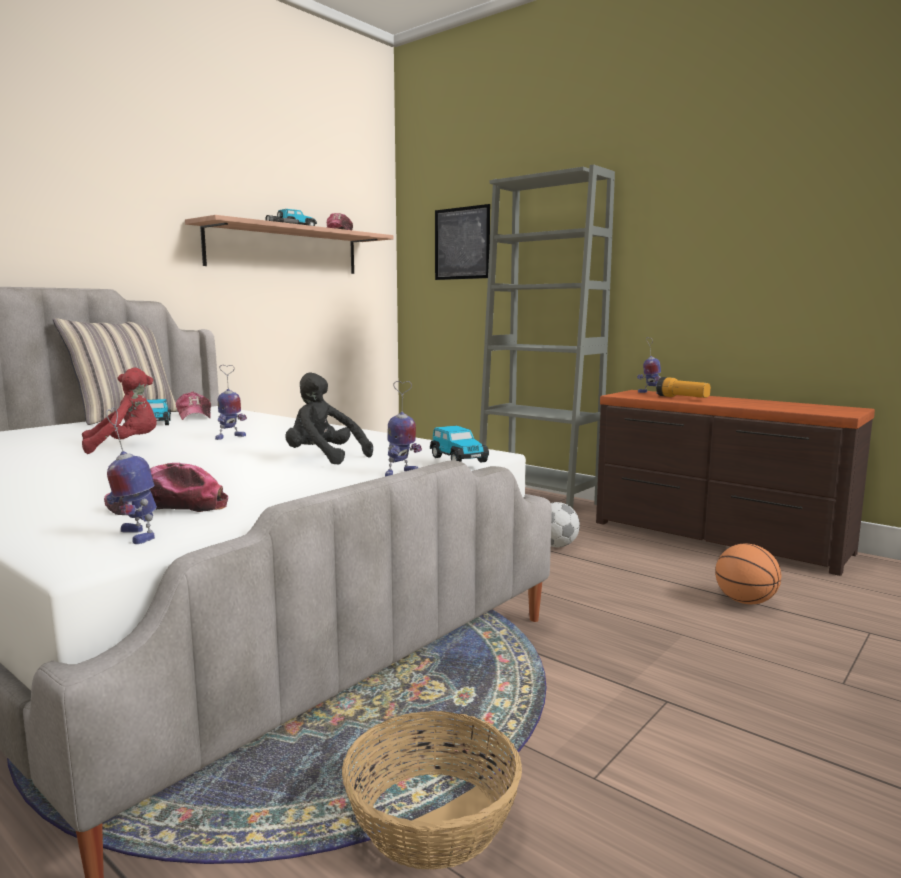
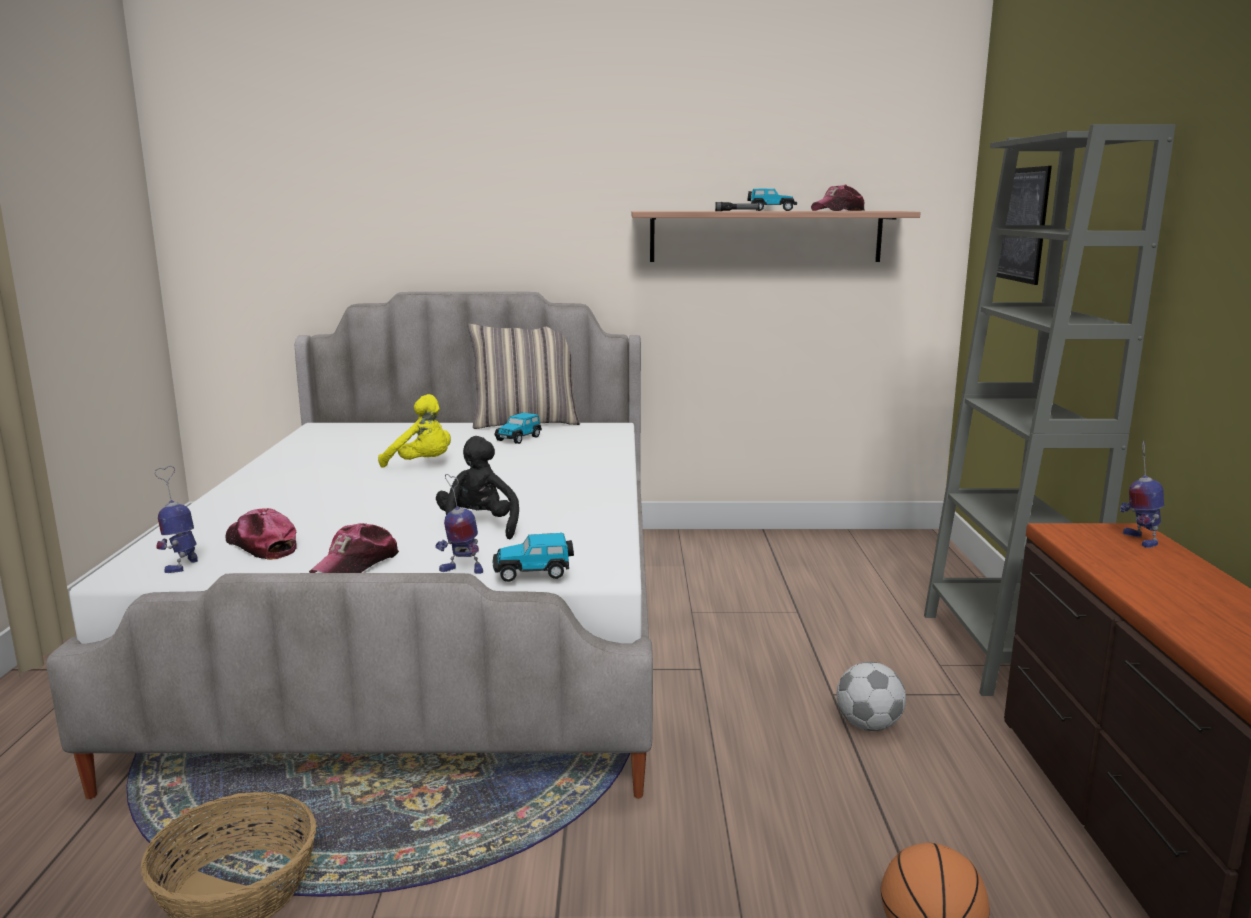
camera: 50 degrees right, 5 degrees up
(125, 446) = (422, 465): red plush toy -> yellow plush toy
(195, 416) = (569, 435): cap -> cap (356, 564)
(229, 437) = (506, 475): toy robot -> none
(458, 459) = (533, 572): toy car -> toy car turned 60 degrees clockwise
(682, 398) = (1145, 568): flashlight -> none

